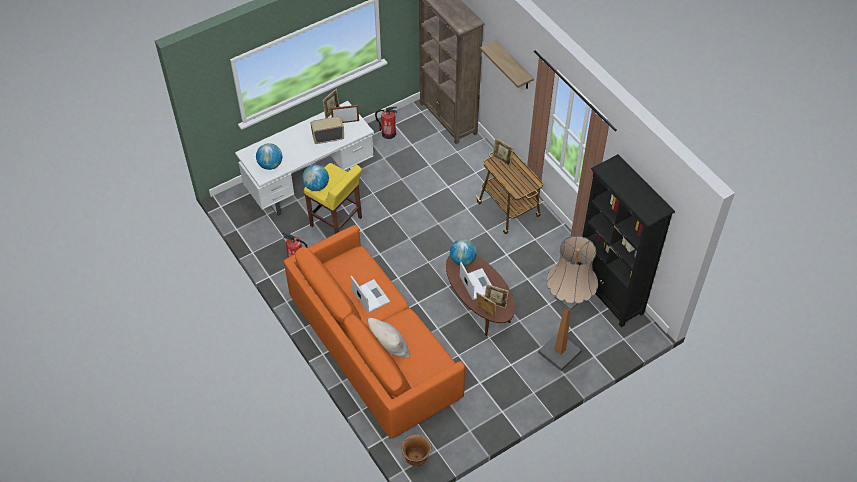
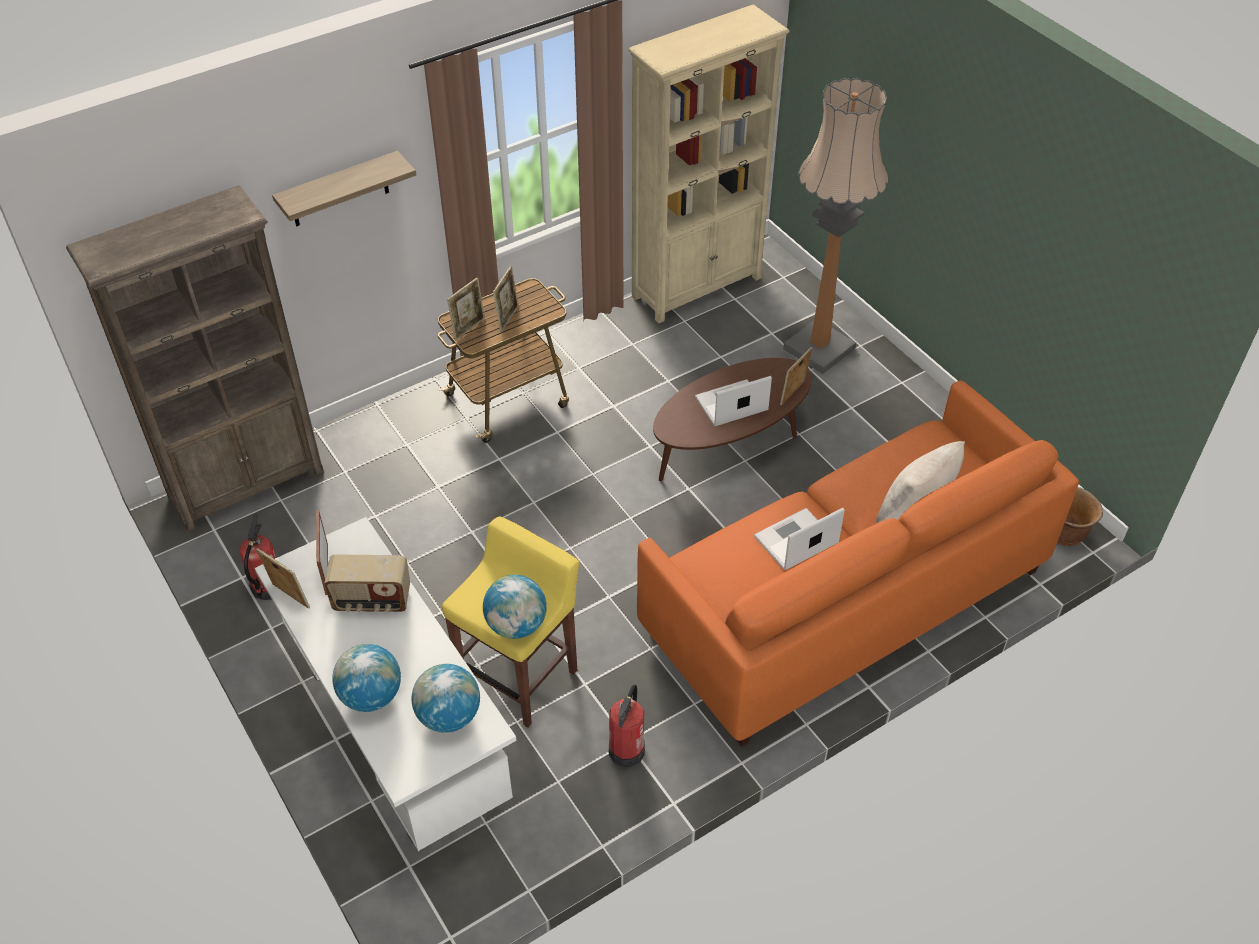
camera: 90 degrees left, 5 degrees down
(328, 137) = (372, 601): radio -> radio turned 75 degrees counterclockwise
(462, 260) = (675, 423): globe -> globe (371, 696)
(495, 304) = (773, 381): picture frame -> picture frame (507, 318)
(609, 294) = (697, 287): black bookcase -> beige bookcase

